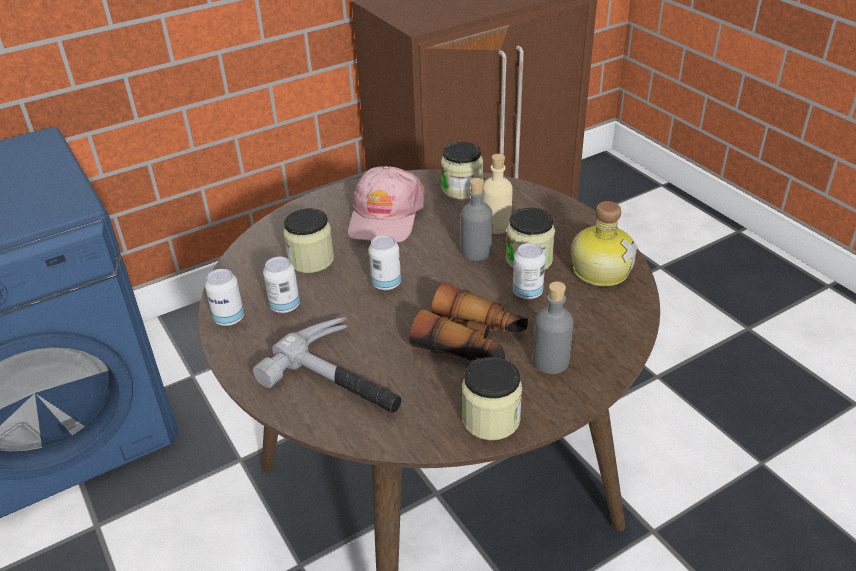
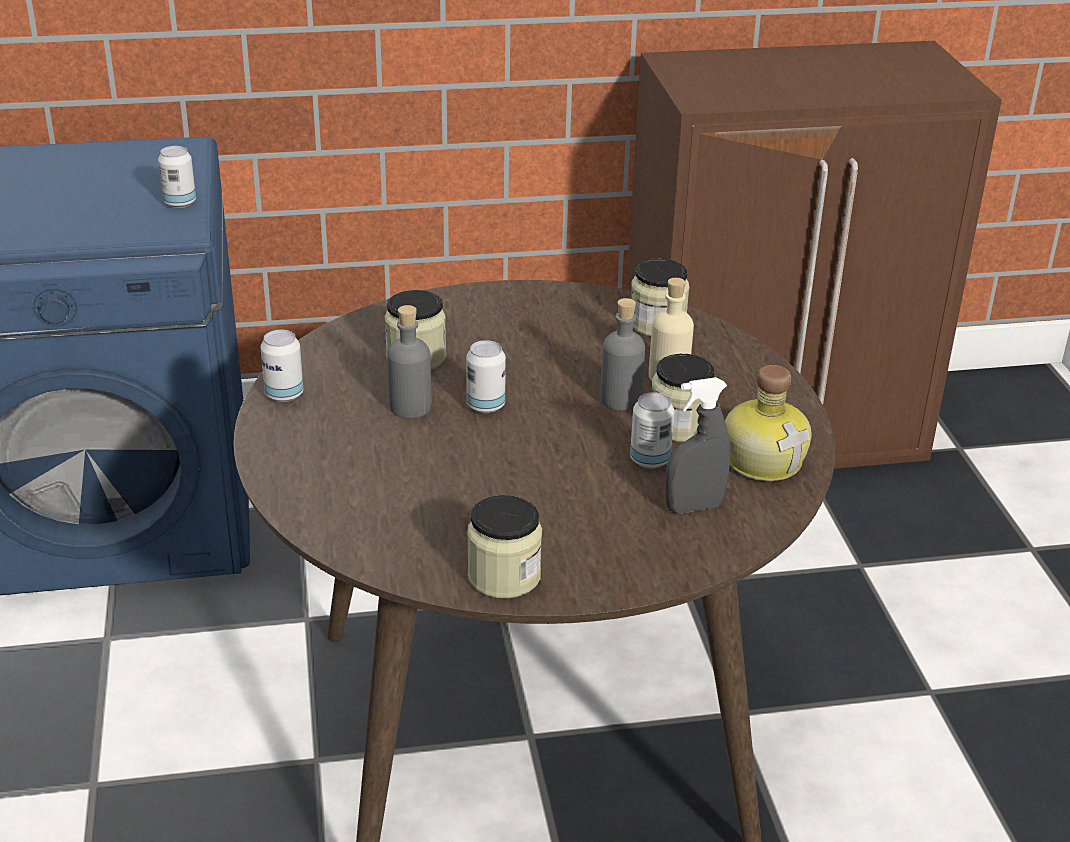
camera: 20 degrees right, 5 degrees down
(285, 306) = (353, 398): can -> can (180, 203)
(345, 377) = (371, 488): hammer -> none
(385, 216) = (537, 332): pink cap -> none
(471, 341) = (541, 493): binoculars -> none
(550, 361) = (620, 540): grey bottle -> grey bottle (410, 407)
(581, 319) = (694, 507): none -> grey spray bottle

